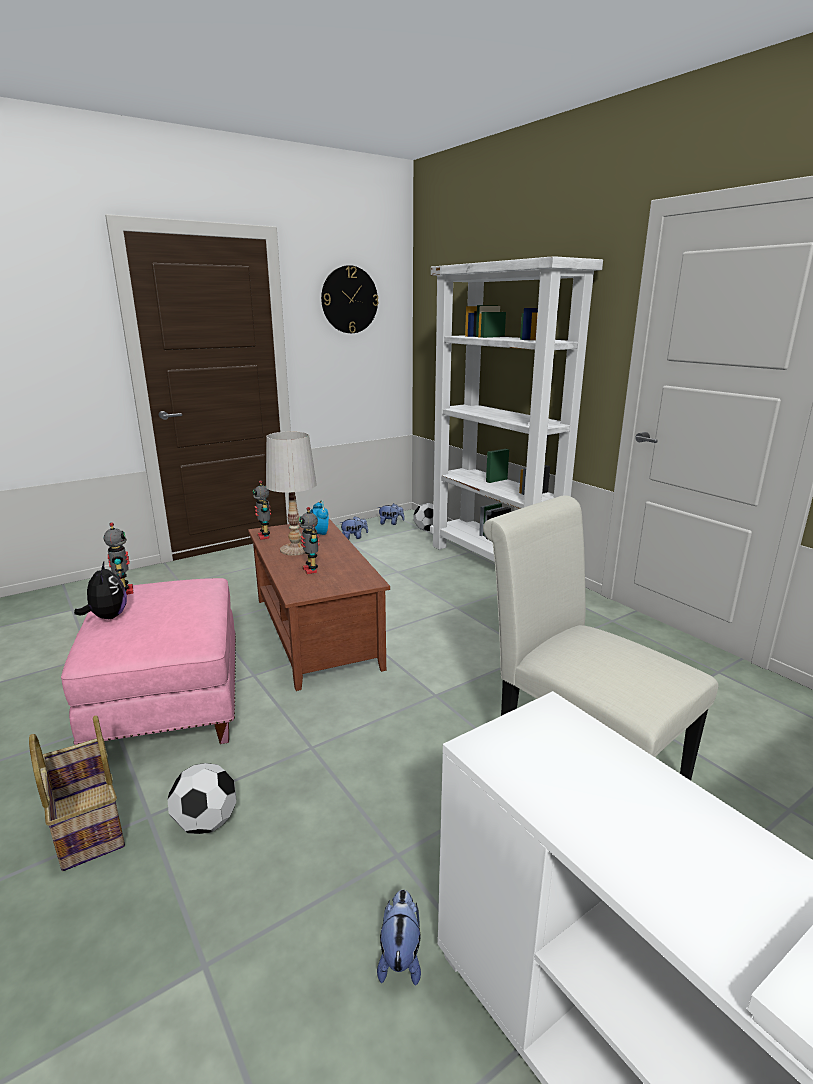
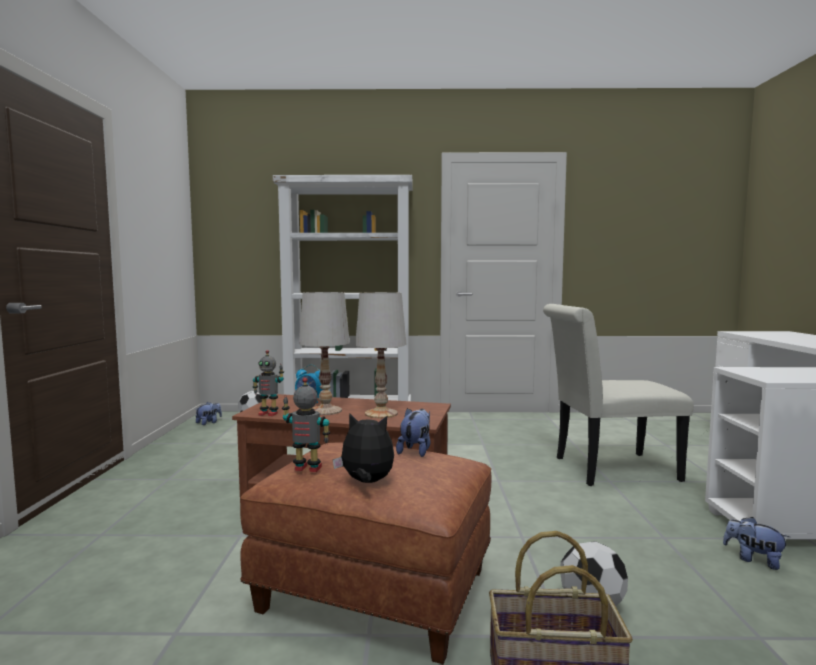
camera: 55 degrees left, 15 degrees down
(168, 702) = (372, 591): pink ottoman -> brown ottoman
(311, 570) = (381, 413): toy robot -> white table lamp
(349, 300) = (158, 198): wall clock -> none
(354, 537) = (202, 439): plush toy -> plush toy (416, 450)

